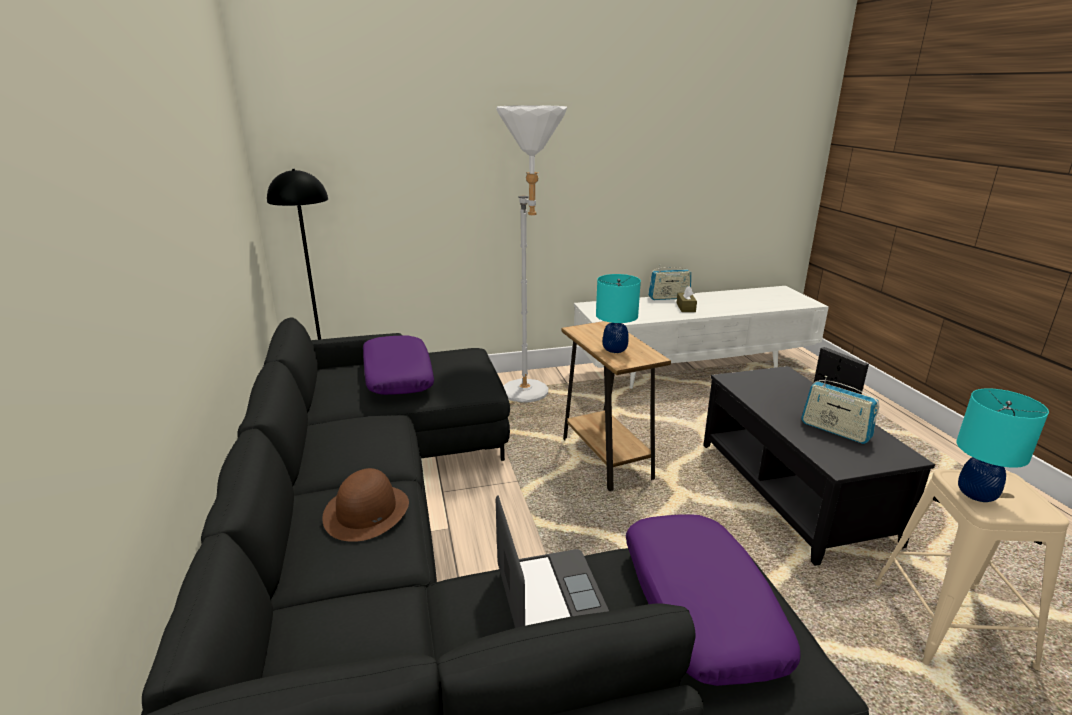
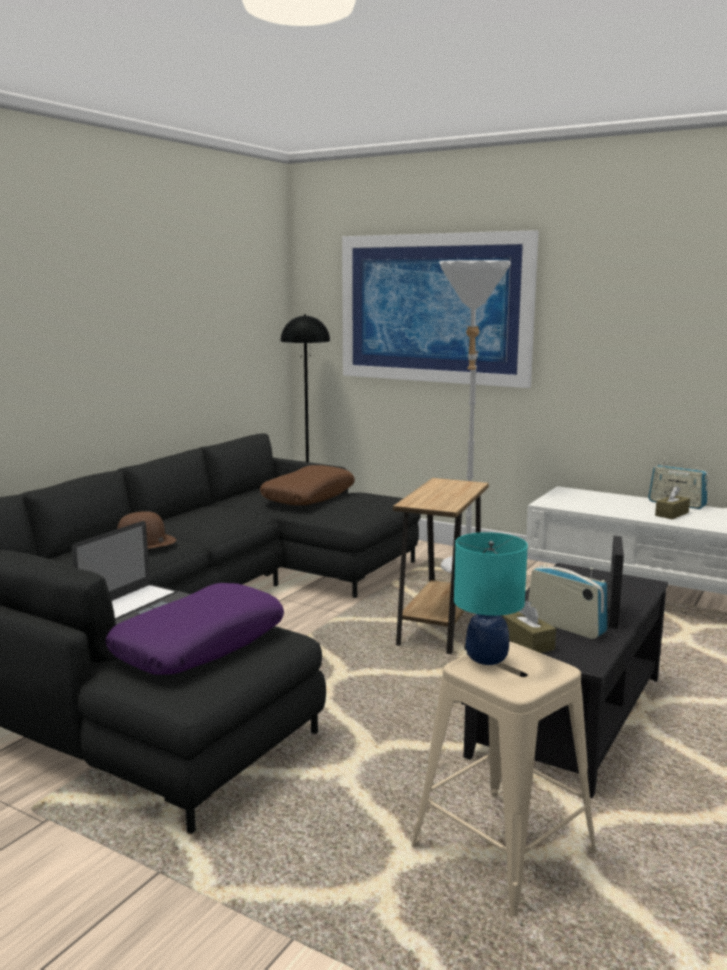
camera: 45 degrees right, 10 degrees down
(397, 376) = (308, 496): purple pillow -> brown pillow
(442, 153) = (434, 308): none -> picture
(614, 350) = (429, 496): turquoise table lamp -> none
(835, 430) = (565, 626): radio -> radio turned 135 degrees clockwise
(853, 457) = (527, 642): none -> brown tissue box

